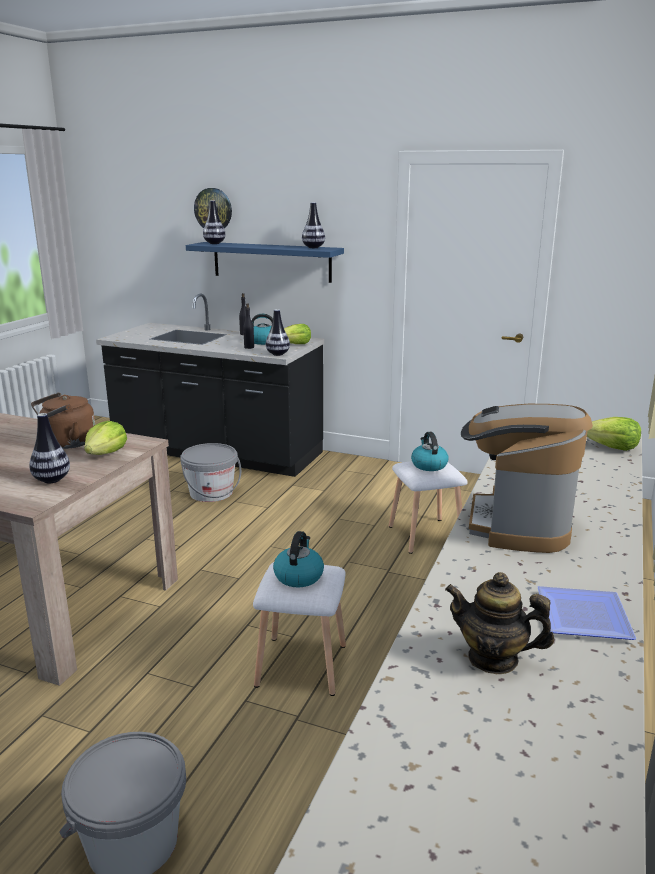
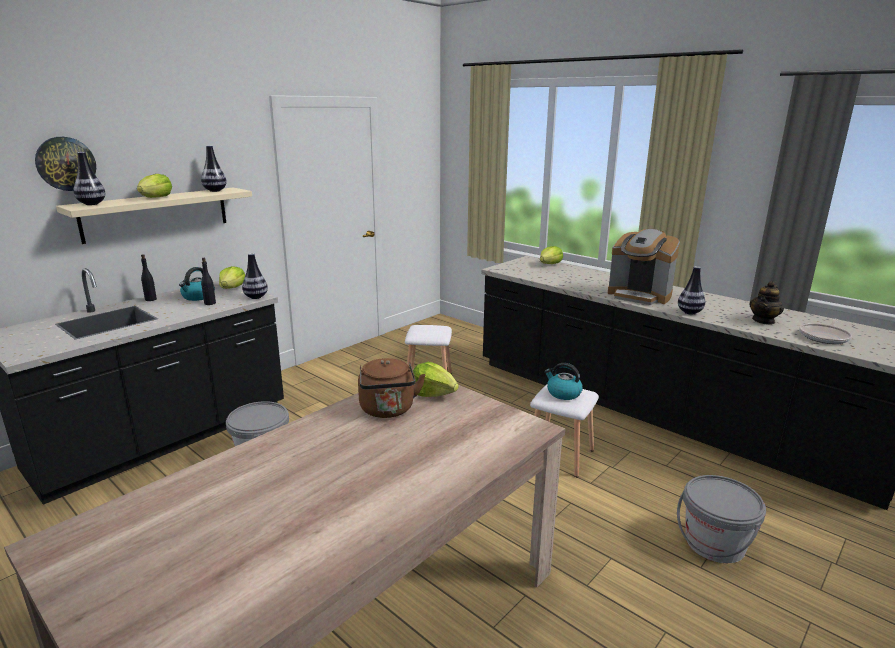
camera: 70 degrees left, 0 degrees up
(51, 480) = (484, 419): vase -> vase (689, 312)
(257, 246) = (156, 198): none -> lettuce
(271, 261) = (156, 214): blue shelf -> beige shelf
(428, 465) = (426, 329): kettle -> none
(446, 744) = (824, 337): none -> frying pan
(585, 615) = (726, 302): plate -> none

